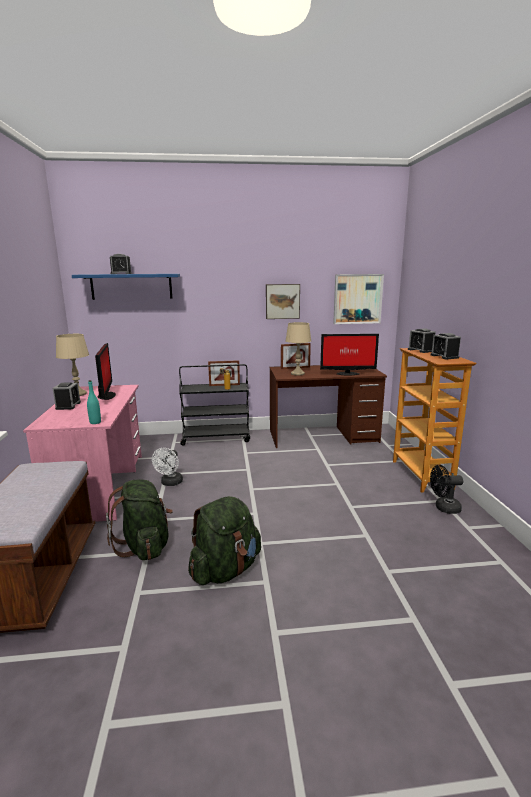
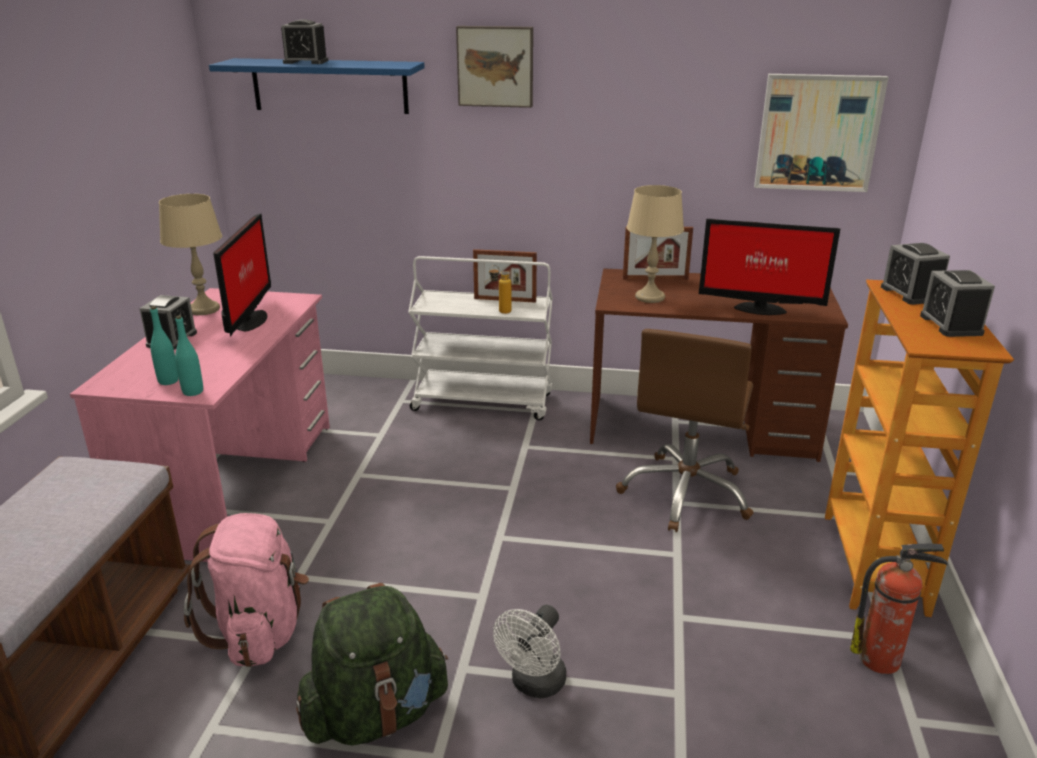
camera: 15 degrees right, 10 degrees up
(78, 420) = (168, 381): none -> turquoise bottle
(145, 546) = (260, 631): green backpack -> pink backpack
(170, 483) = (357, 498): white fan -> white fan (534, 685)
(216, 438) = (484, 402): black cart -> white cart
(282, 301) = (640, 130): picture -> picture (495, 66)
(329, 461) = (686, 493): none -> brown office chair
(443, 508) = (881, 659): black fan -> fire extinguisher

